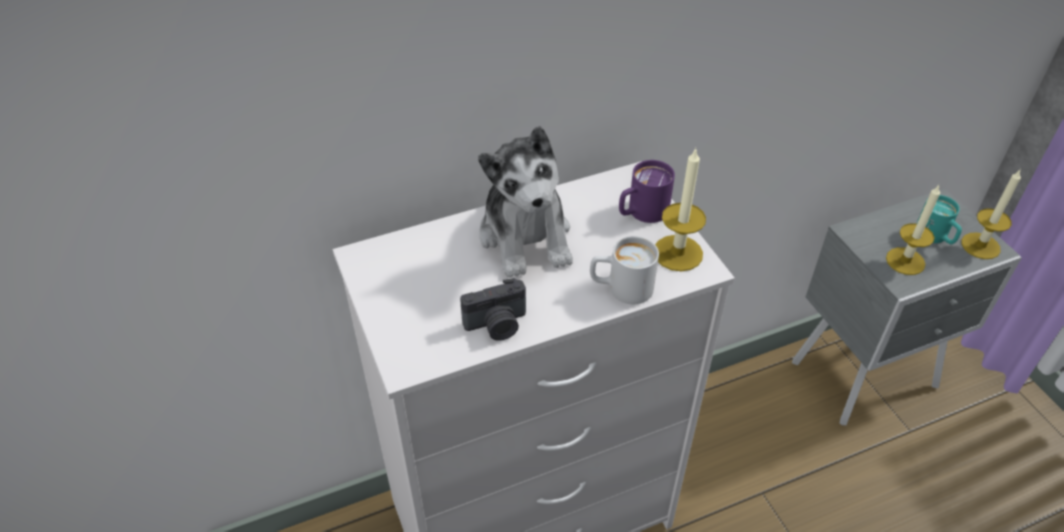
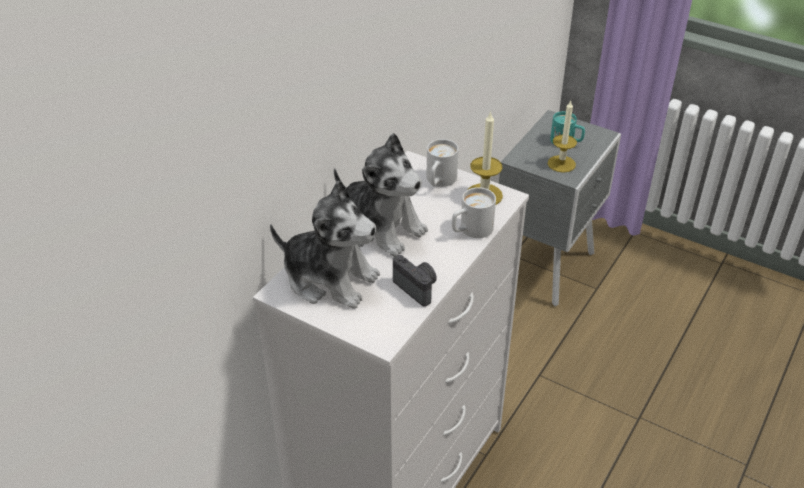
camera: 35 degrees left, 5 degrees down
(420, 268) = (329, 279): none -> plush toy
(497, 325) = (417, 288): camera -> camera turned 75 degrees counterclockwise
(641, 213) = (439, 181): purple mug -> white mug
(980, 246) = (595, 136): candle -> none

